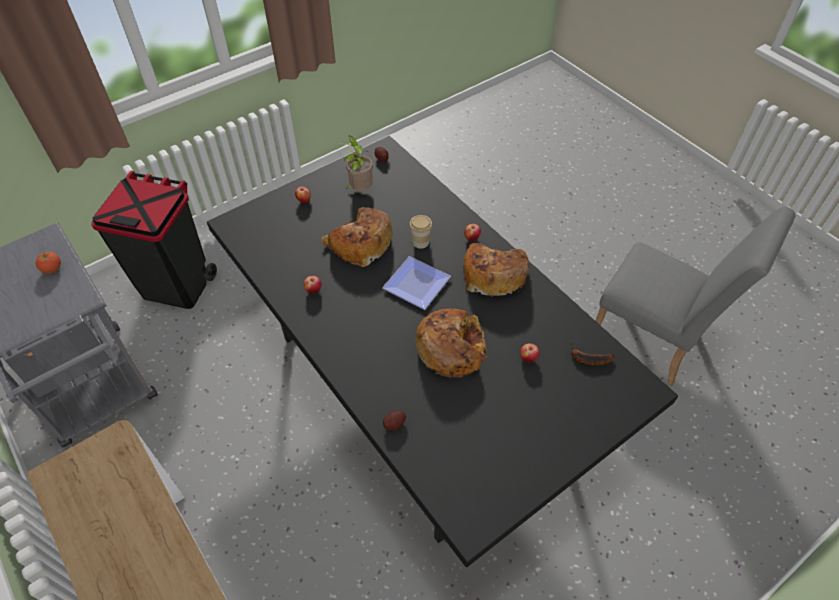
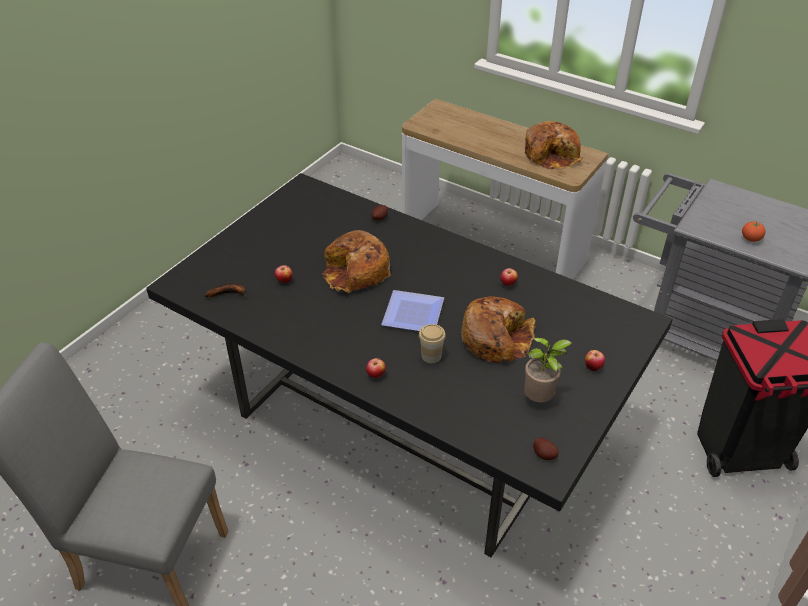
camera: 160 degrees right, 10 degrees down
(493, 274) = (338, 343): bread -> bread (552, 154)

